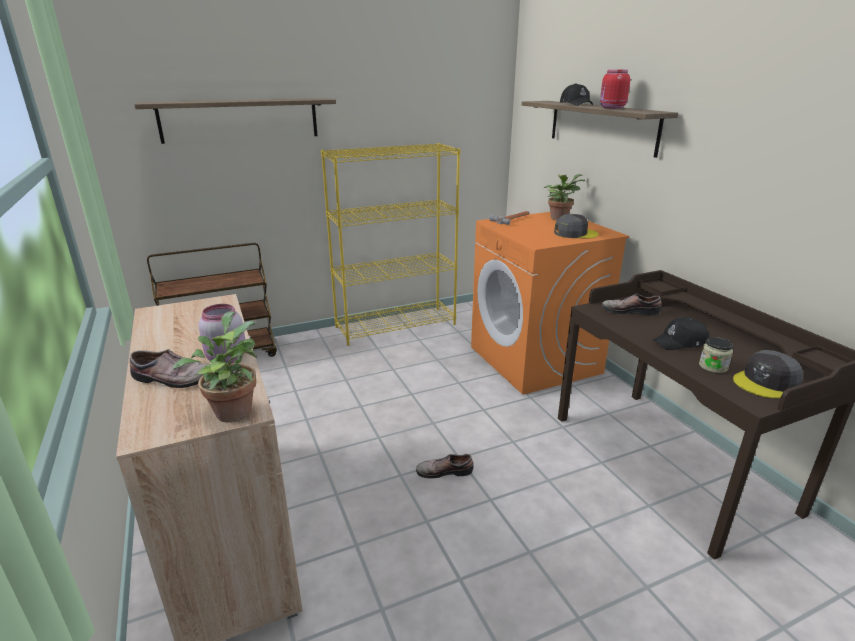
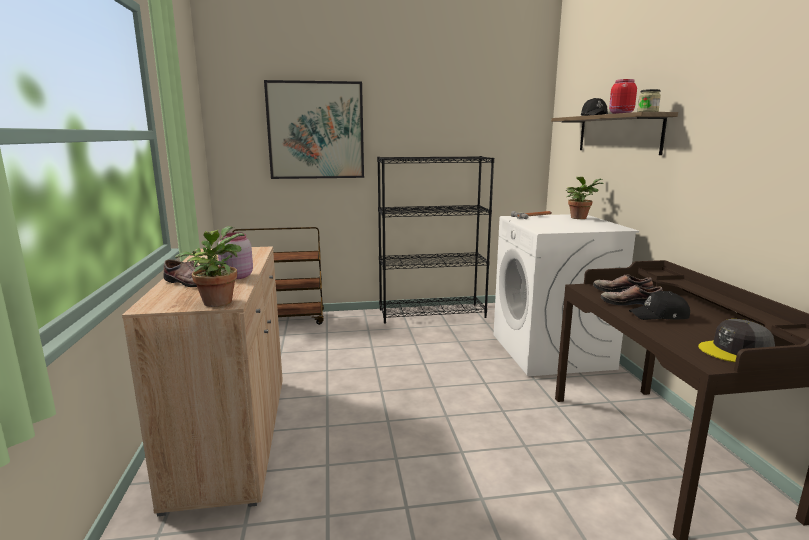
camera: 15 degrees right, 10 degrees down
(240, 120) = (316, 130): shelf -> picture
(396, 325) = (432, 313): yellow bookcase -> black bookcase
(444, 470) = (428, 423): shoe -> shoe (630, 303)
(535, 360) = (552, 351): orange washing machine -> white washing machine
(575, 233) = (585, 227): grey cap -> none
(713, 367) = (683, 335): jar -> jar (647, 112)

